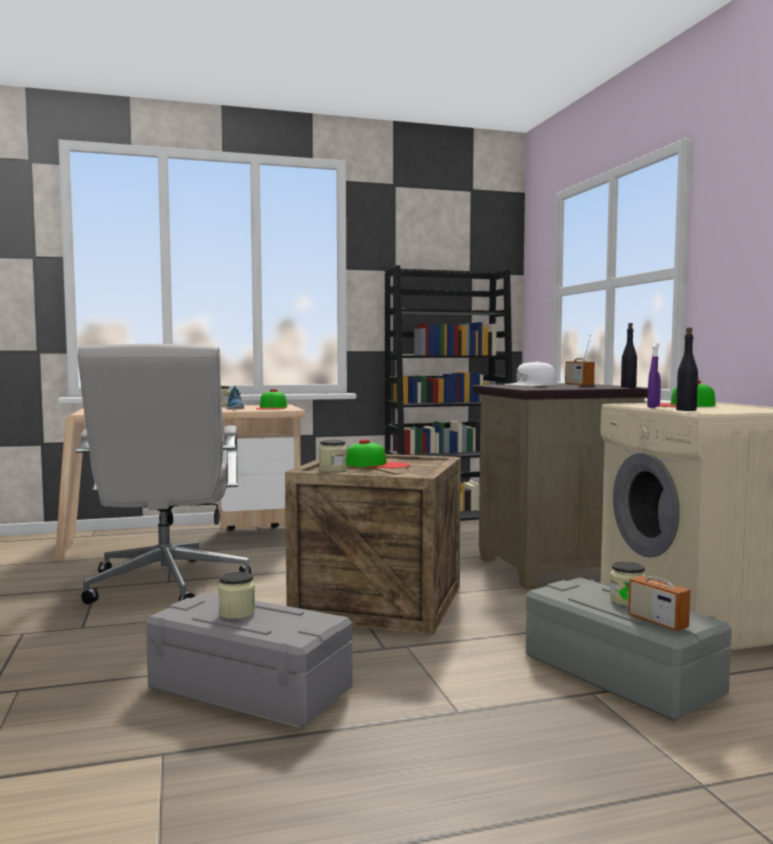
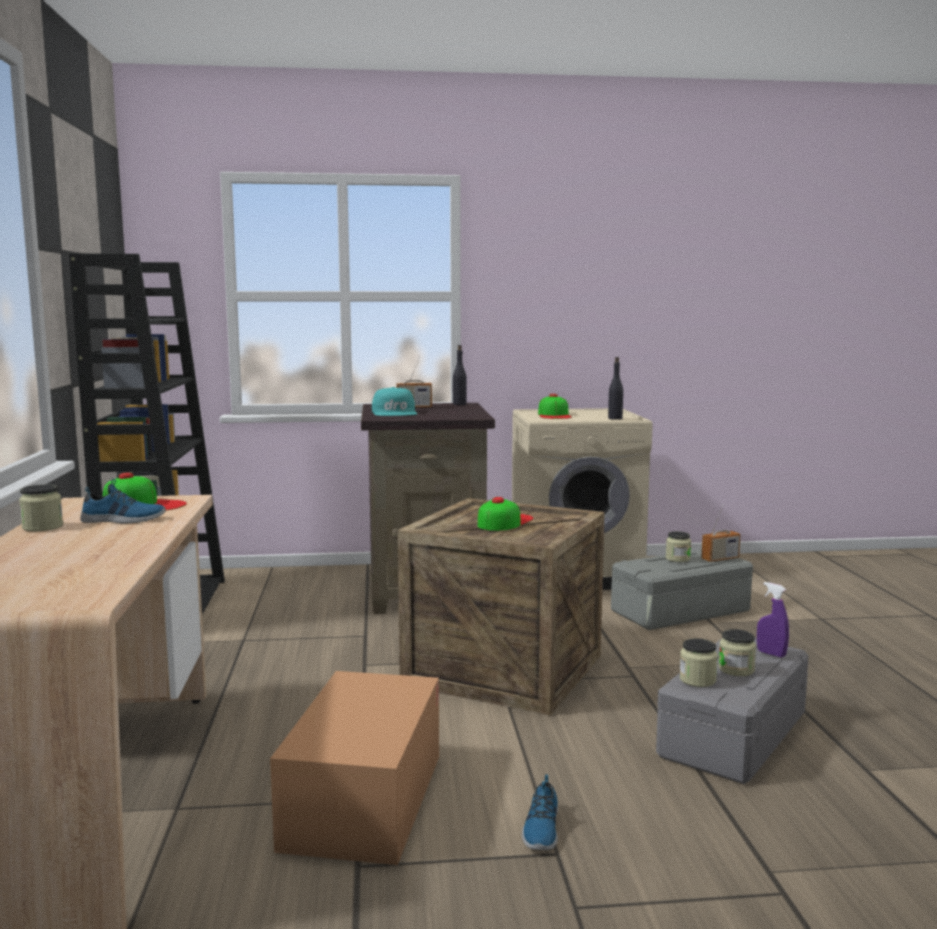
camera: 80 degrees left, 5 degrees up
(113, 622) = (540, 829): none -> shoe
(166, 582) = (364, 800): grey office chair -> cardboard box
(332, 470) = (530, 536): jar -> jar (697, 680)
(531, 385) = (395, 413): white cap -> turquoise cap
(653, 407) = (581, 419): purple spray bottle -> purple spray bottle (771, 654)

